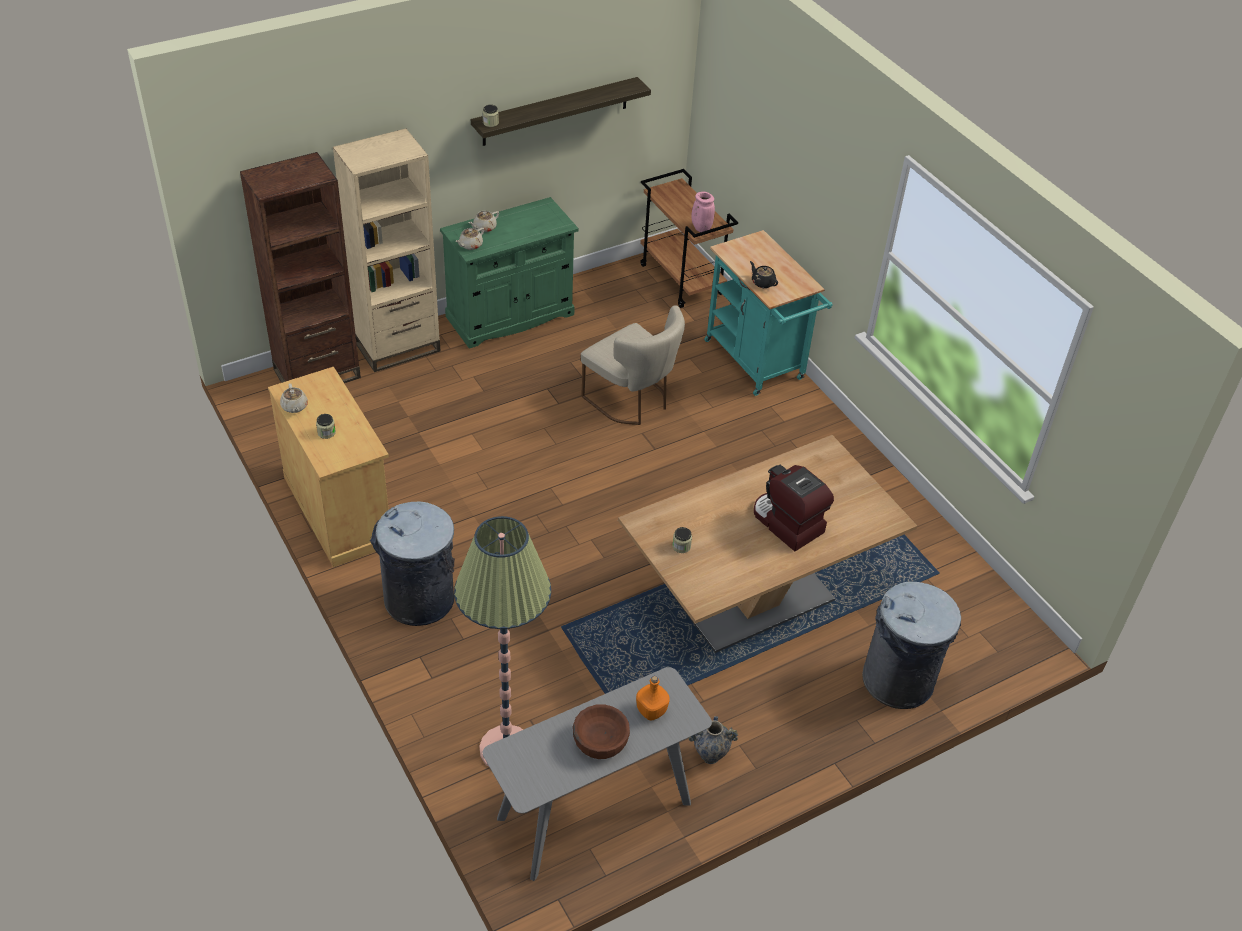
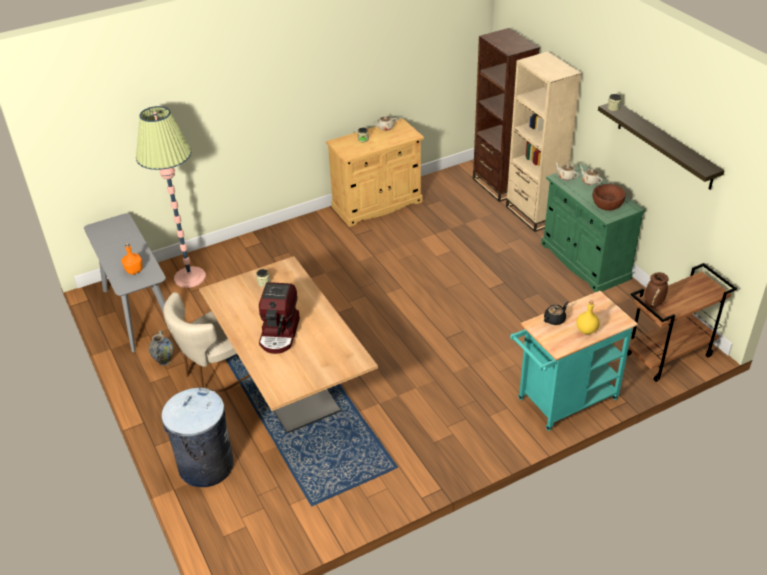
camera: 95 degrees right, 5 degrees down
(419, 600) = (304, 239): grey trash can -> none
(600, 741) = (119, 252): brown bowl -> brown bowl (607, 204)
(632, 401) = (498, 326): beige chair -> beige chair (215, 372)
(700, 228) = (653, 304): pink vase -> brown vase
(778, 263) = (587, 330): none -> yellow bottle
(786, 523) = (280, 334): coffee machine -> coffee machine turned 135 degrees clockwise

